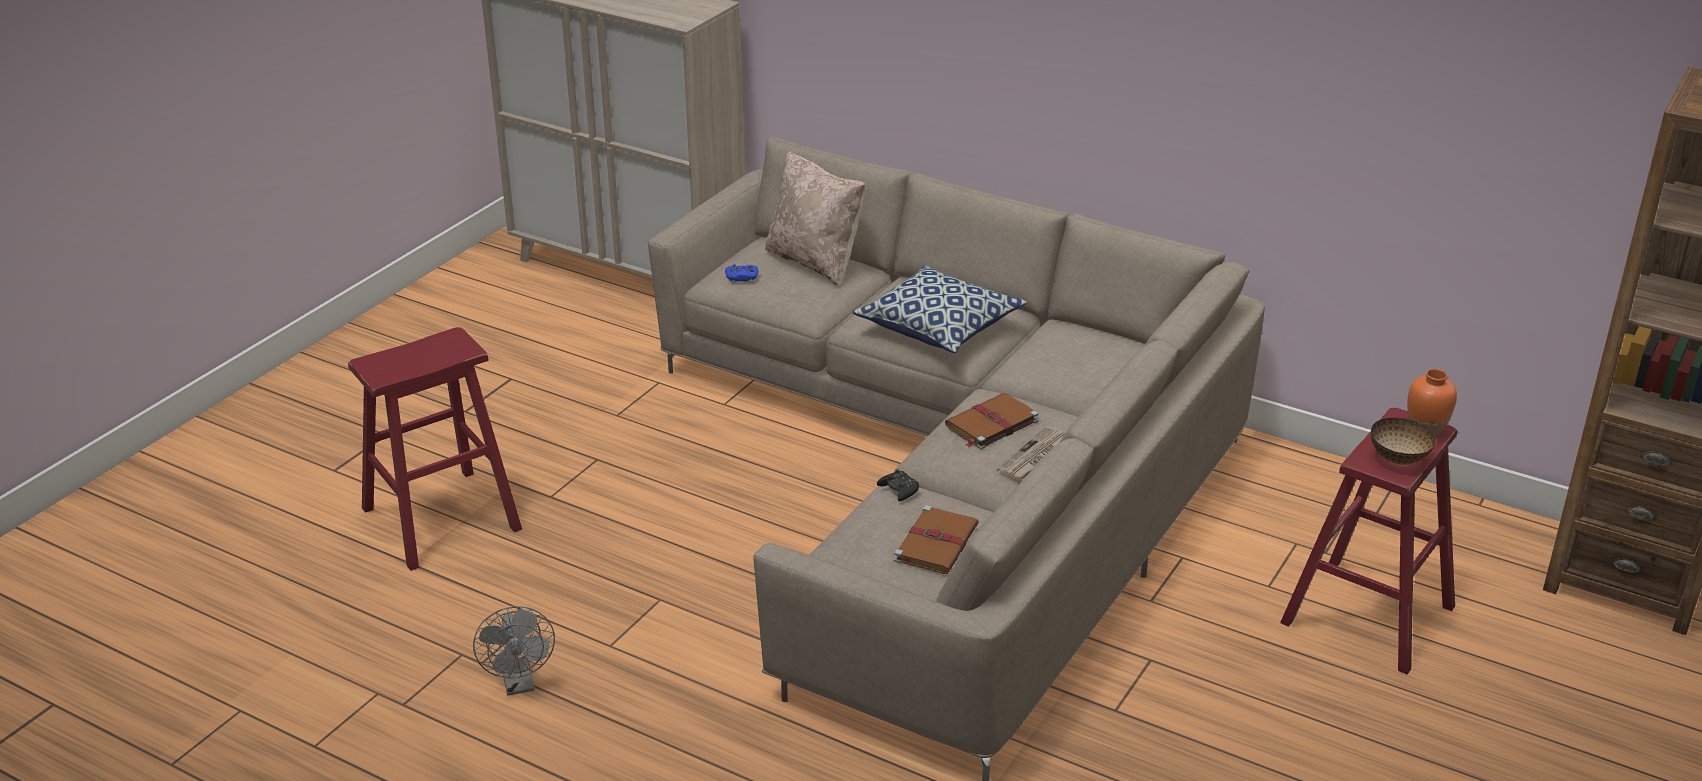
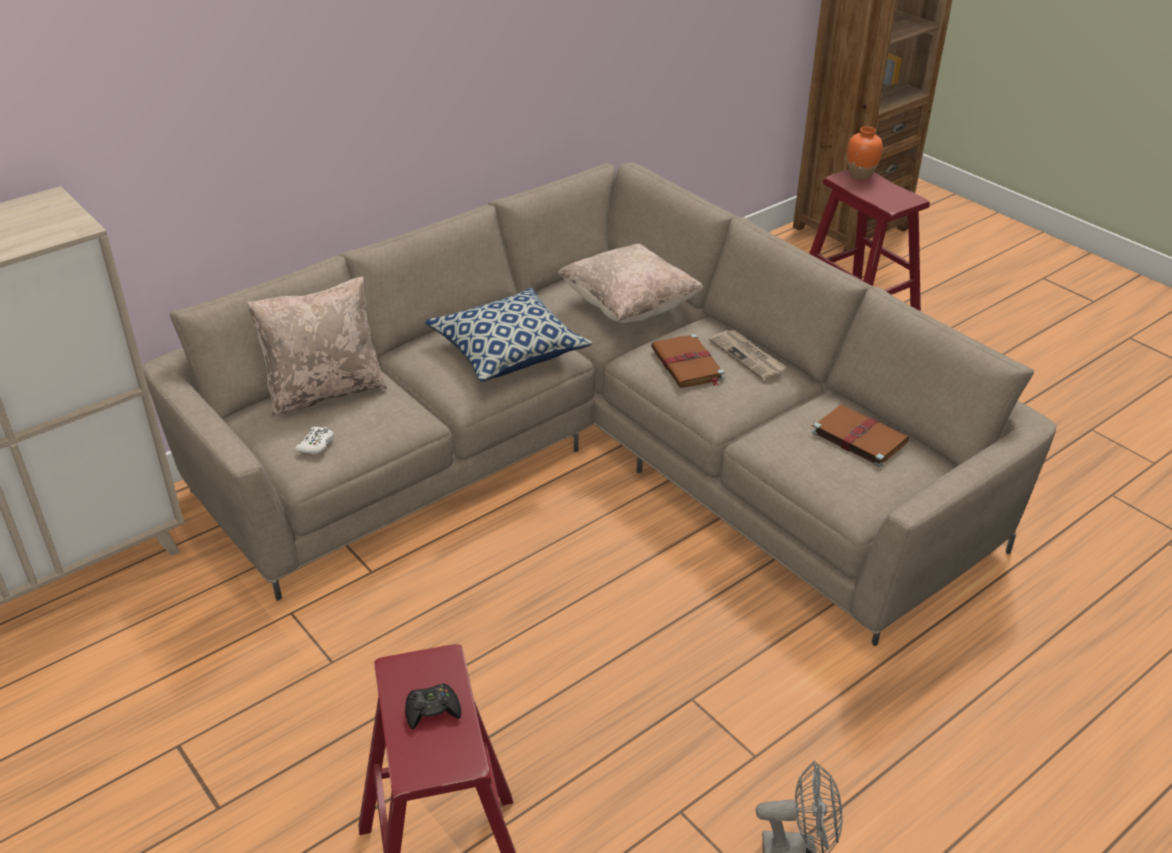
camera: 70 degrees left, 5 degrees up
(742, 277) = (316, 445): blue game controller -> white game controller
(899, 490) = (767, 438): black game controller -> black game controller (432, 710)
(1071, 373) = (629, 307): none -> beige pillow
(1399, 459) = (894, 193): bowl -> none

